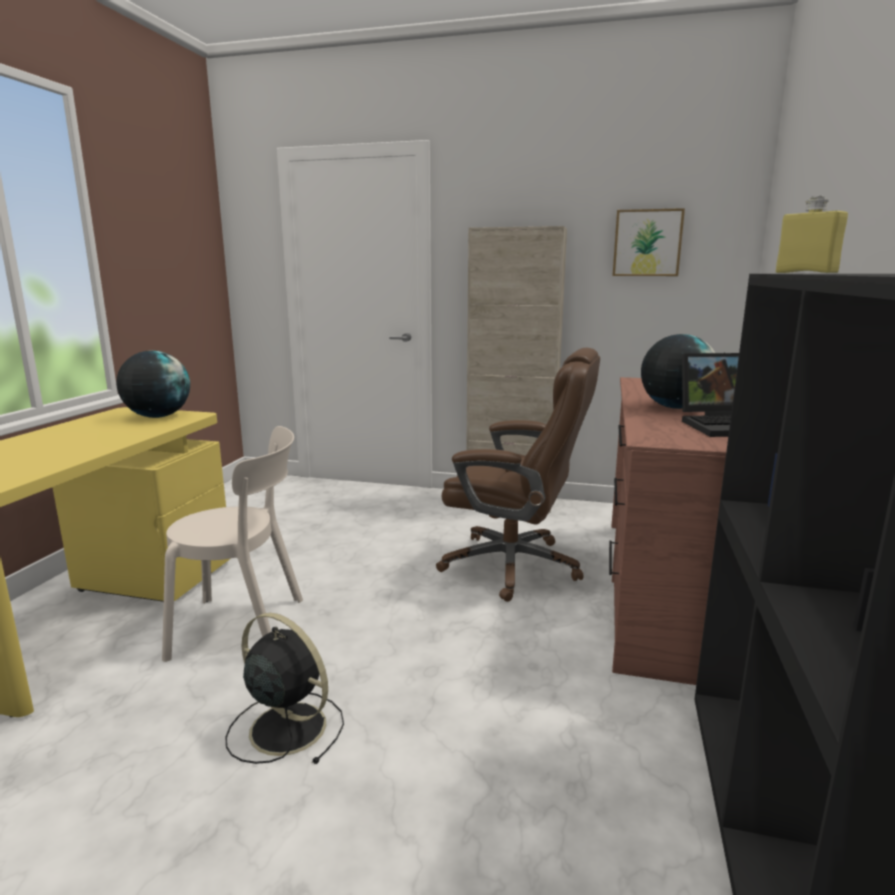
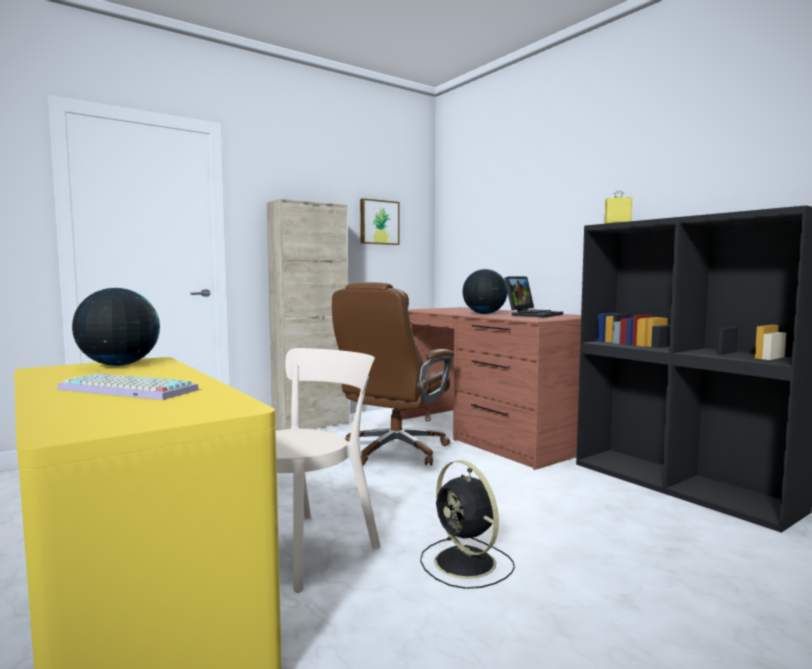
camera: 50 degrees left, 10 degrees down
(47, 447) = (124, 390): none -> keyboard
(285, 727) = (466, 563): black fan -> black fan turned 105 degrees counterclockwise
(514, 566) = (394, 451): brown office chair -> brown office chair turned 150 degrees clockwise

